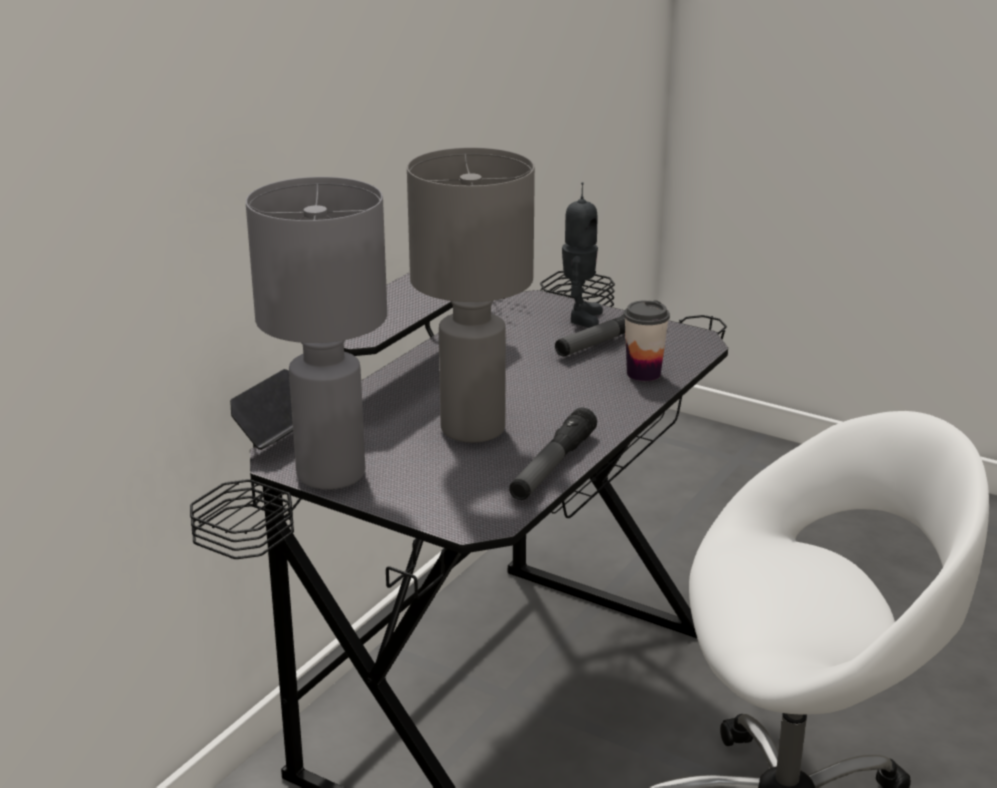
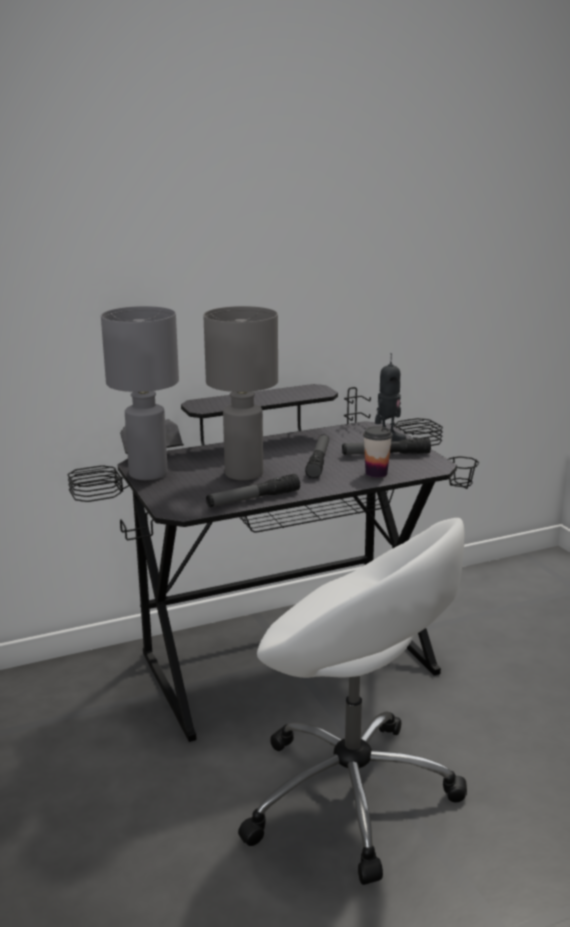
camera: 35 degrees right, 5 degrees down
(542, 377) = (318, 461): none -> flashlight

